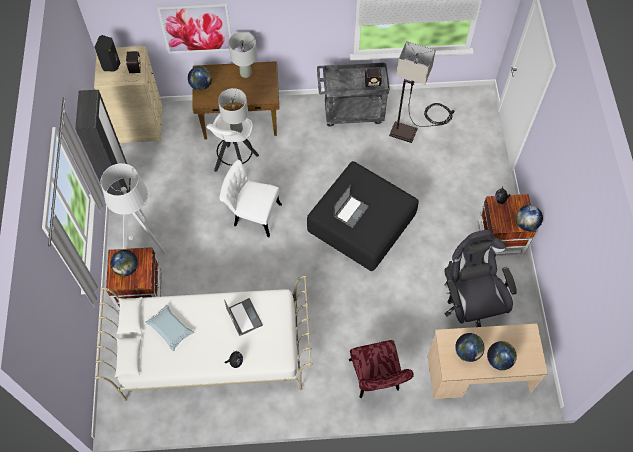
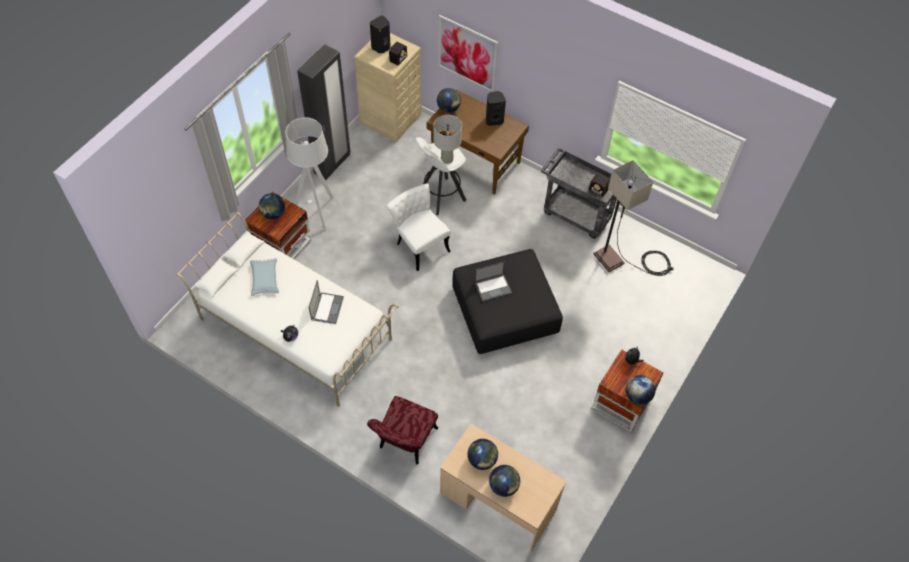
camera: 35 degrees right, 5 degrees down
(245, 73) = (494, 120): grey table lamp -> black speaker
(470, 305) = (542, 440): black office chair -> none

